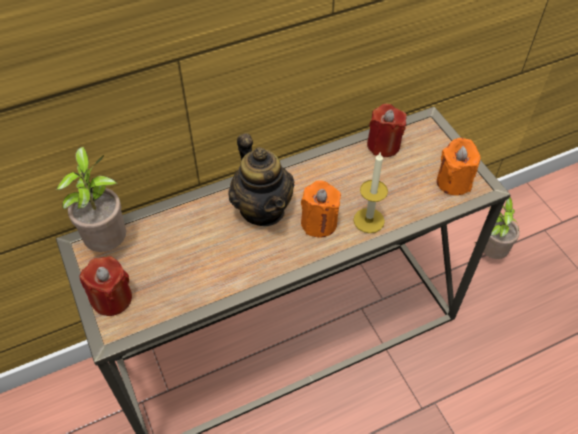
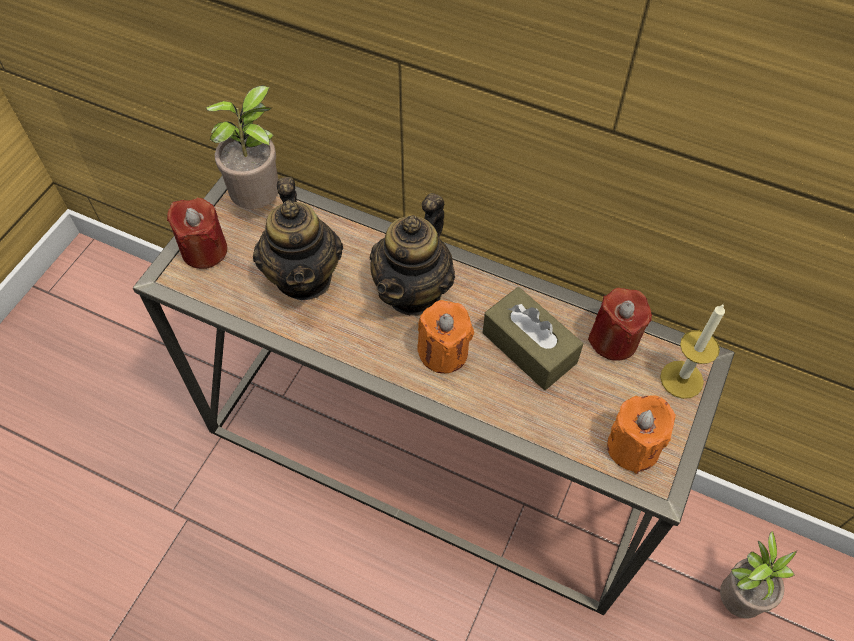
camera: 50 degrees right, 5 degrees up
(193, 256) = (304, 276): none -> teapot
(353, 183) = (529, 347): none -> brown tissue box
(369, 220) = (490, 396): candle -> candle (681, 379)

